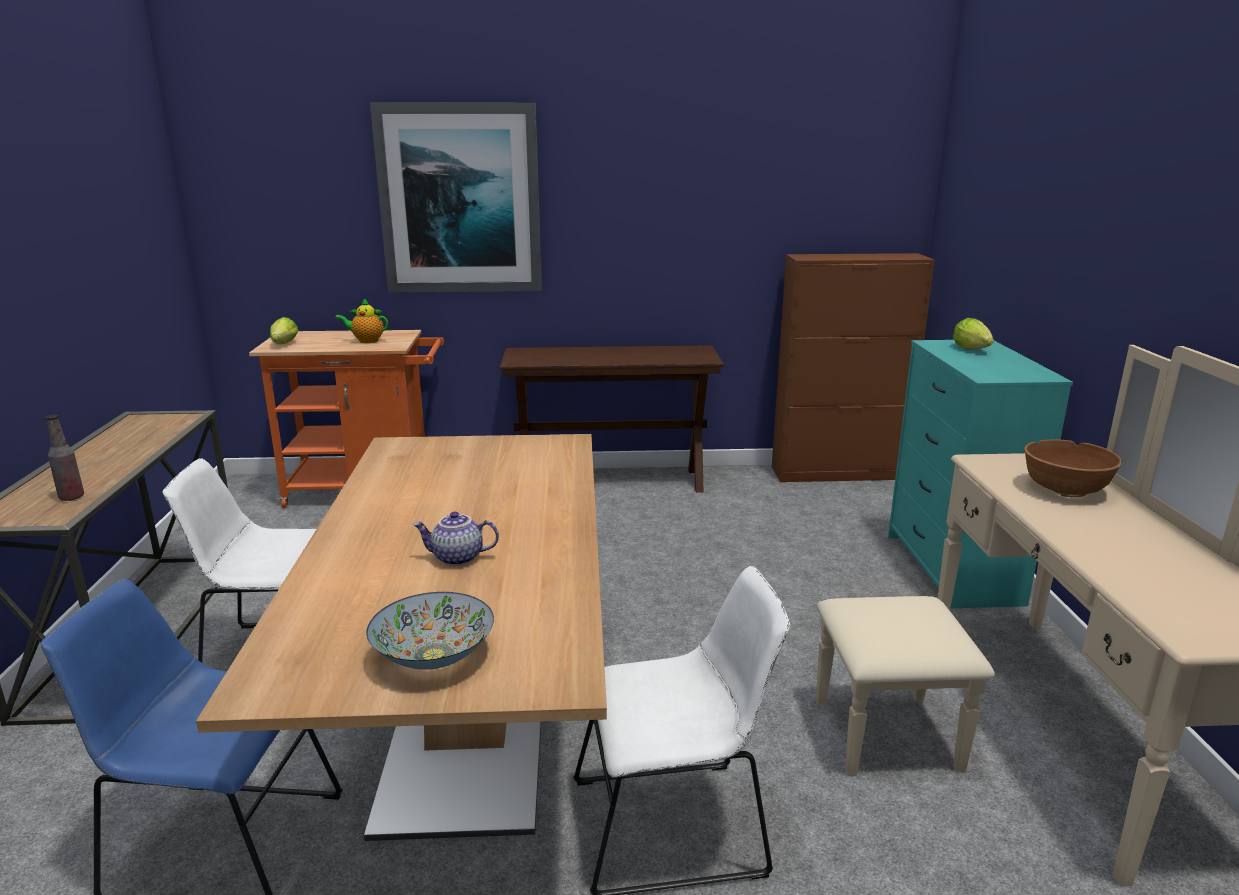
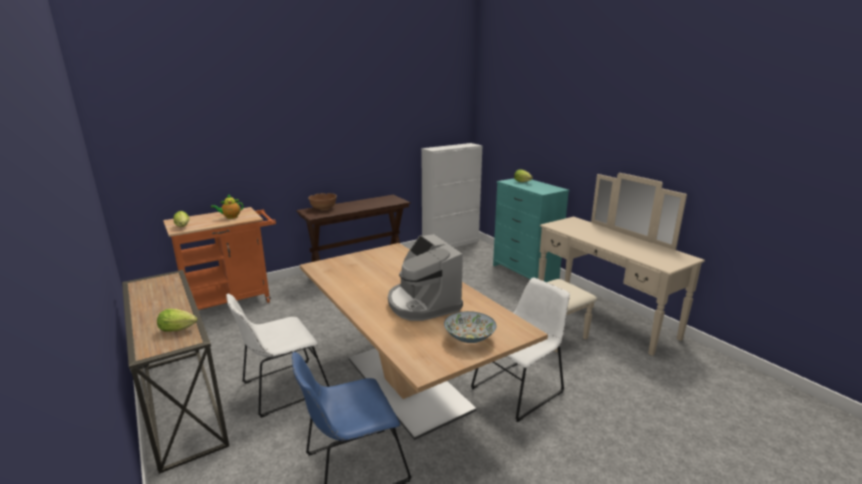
camera: 30 degrees left, 0 degrees up
(71, 497) = (180, 329): bottle -> lettuce
(457, 558) = (422, 303): teapot -> coffee machine
(460, 199) = (267, 134): picture -> none
(838, 473) = (451, 244): brown cabinet -> white cabinet
(1064, 490) = (587, 229): brown bowl -> brown bowl (323, 208)

